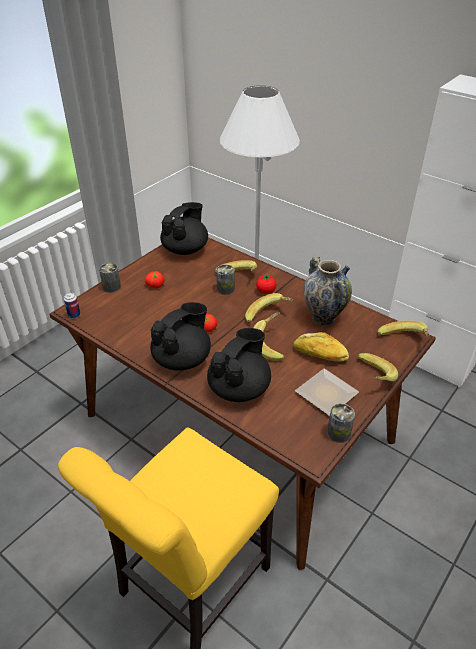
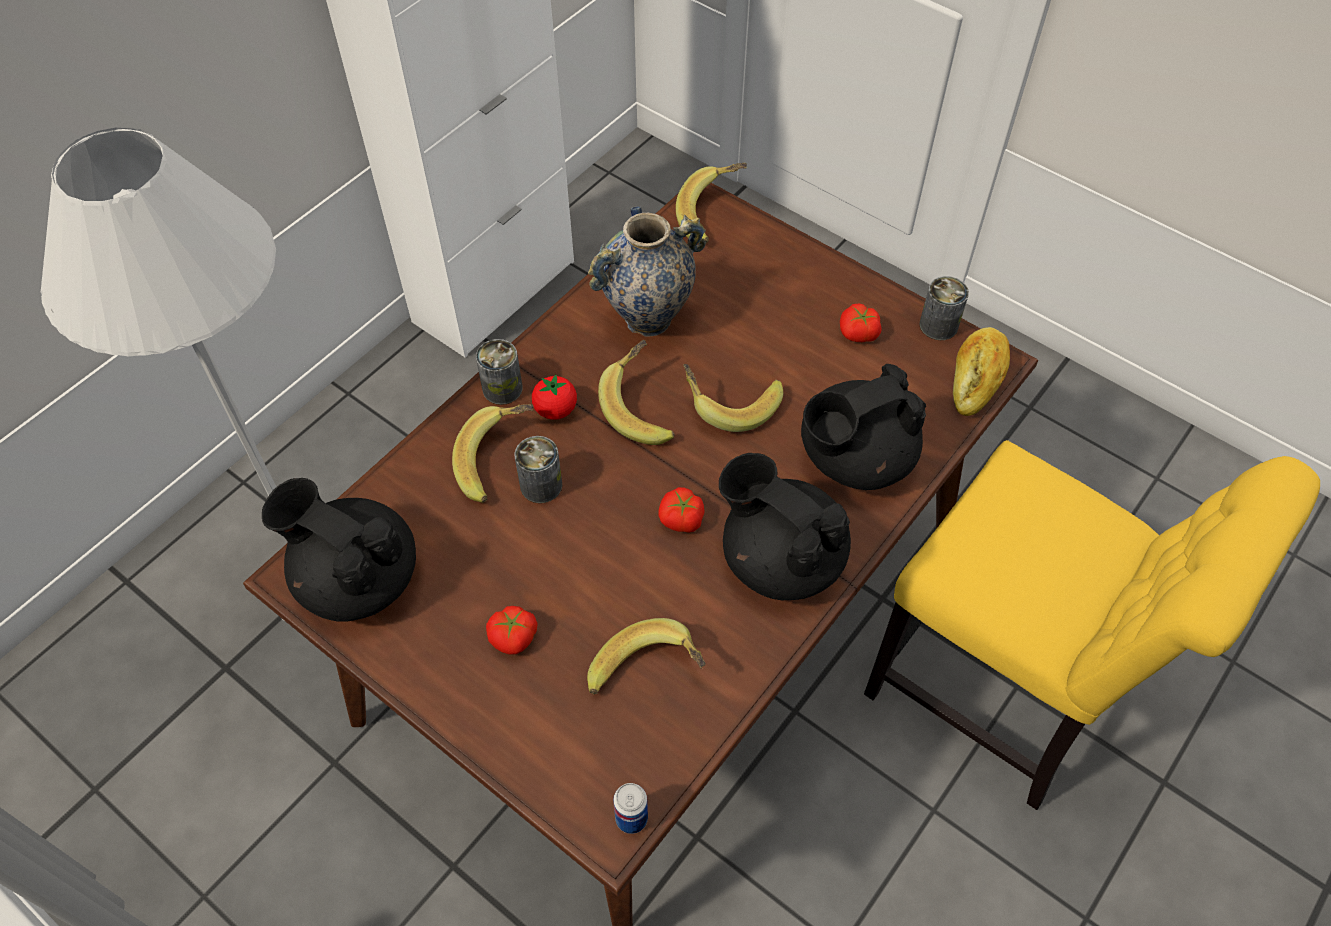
camera: 90 degrees left, 15 degrees up
(111, 287) = (515, 743): can -> can (502, 388)
(239, 388) = (854, 459): black teapot -> black teapot turned 60 degrees counterclockwise
(320, 355) = (755, 333): bread -> bread (976, 379)
(326, 396) = (858, 333): plate -> tomato
(371, 377) = (808, 269): banana -> banana (648, 675)

